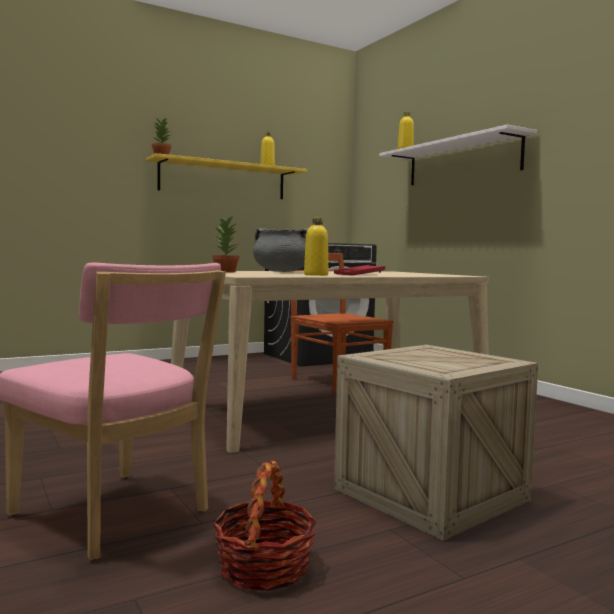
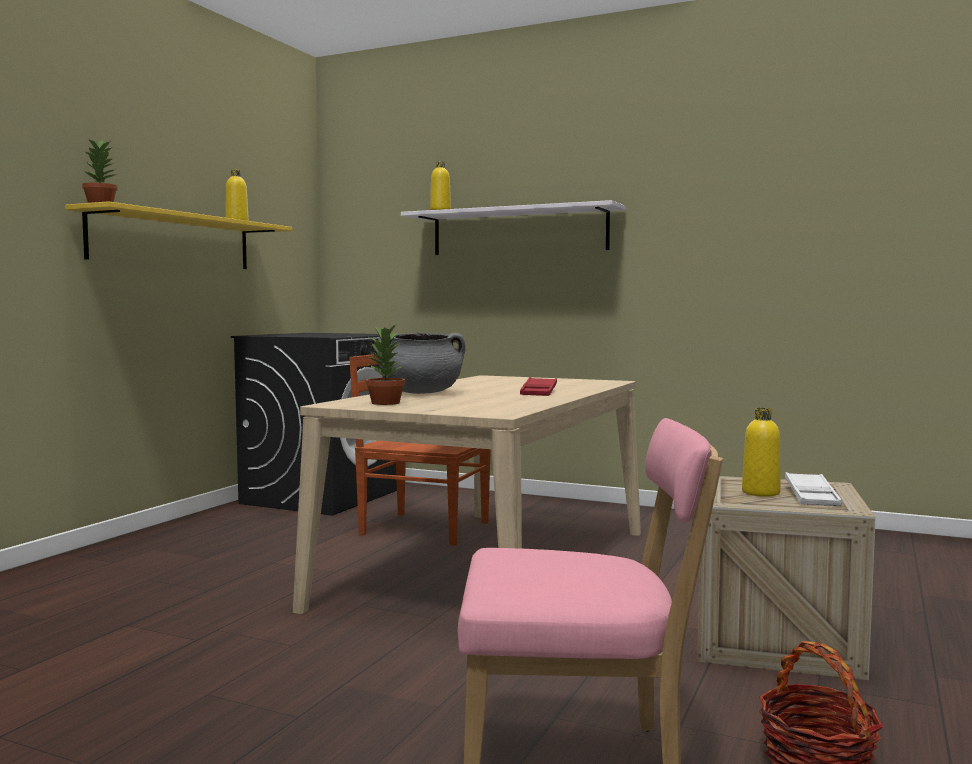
camera: 35 degrees left, 0 degrees up
(316, 275) = (520, 400): yellow bottle -> yellow bottle (760, 493)
(454, 363) = (811, 496): none -> white tray

